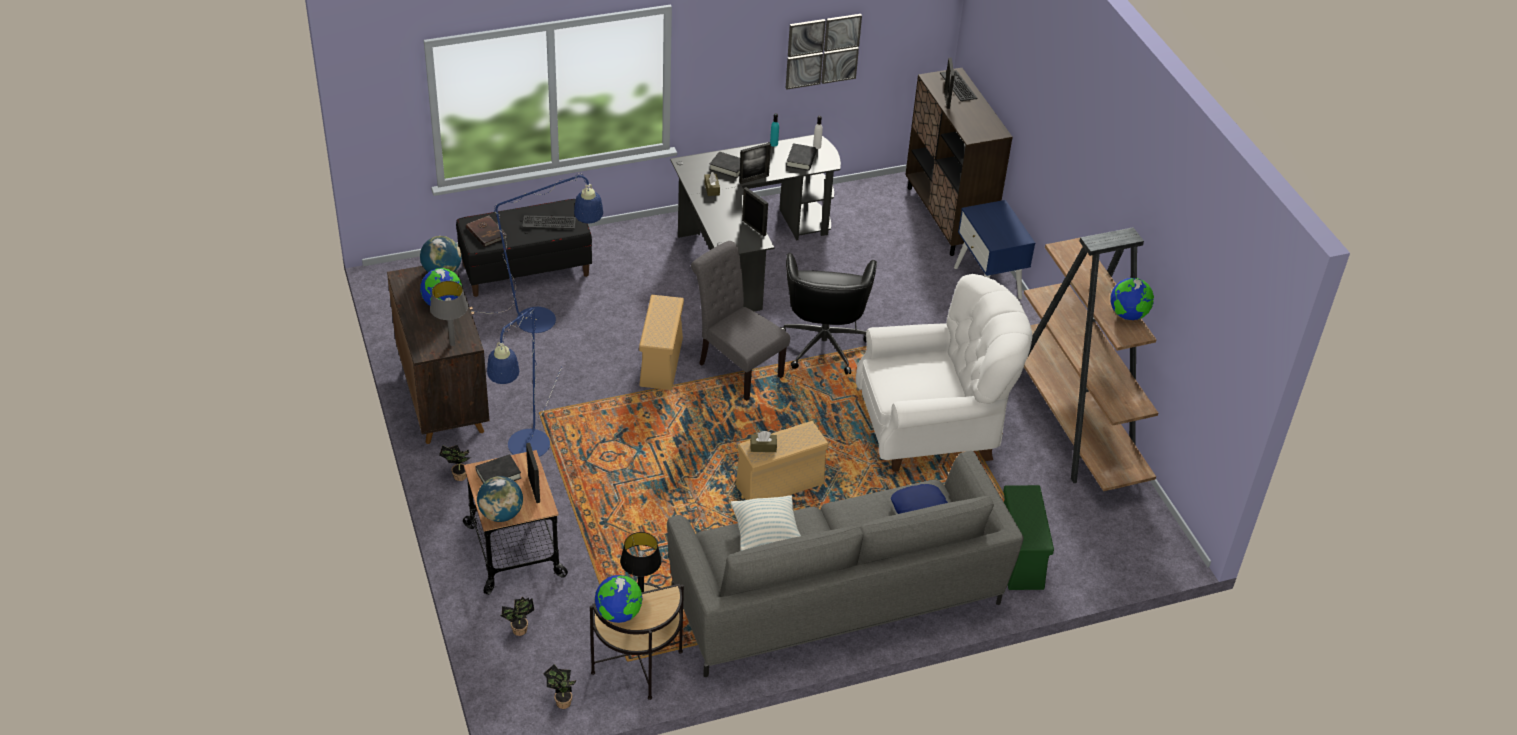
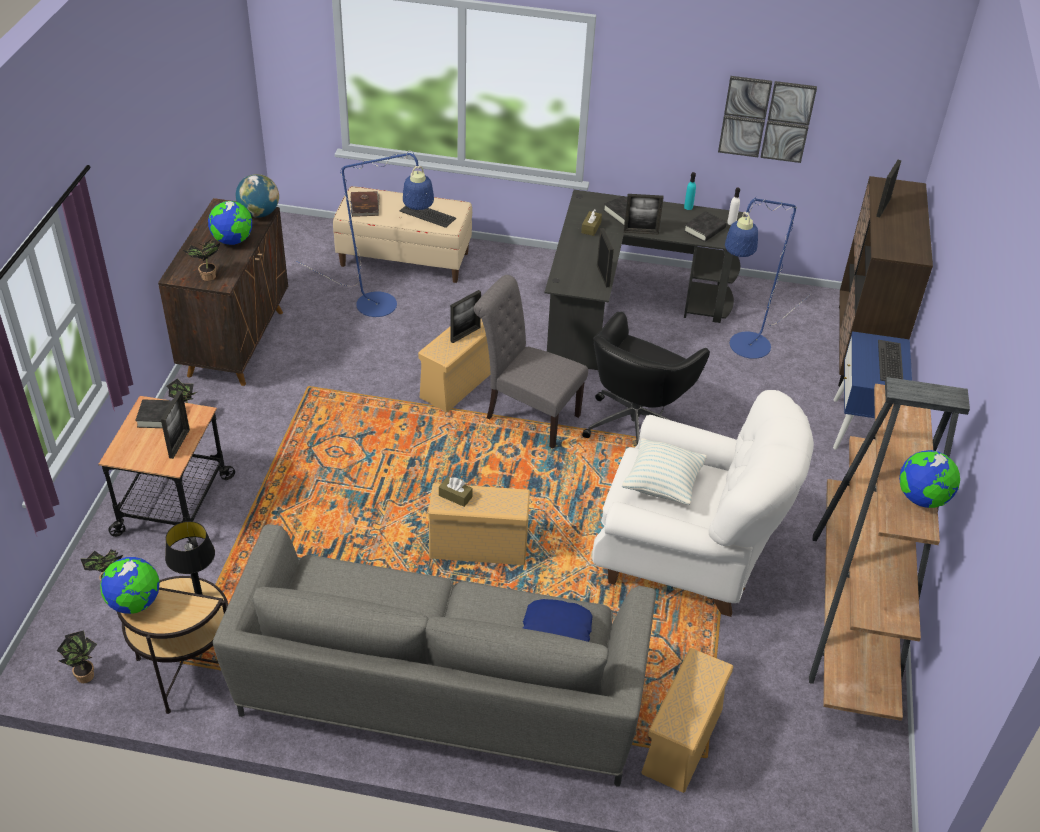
camera: 30 degrees right, 0 degrees up
(452, 344) = (207, 277): grey table lamp -> potted plant
(501, 514) = (128, 455): globe -> none
(526, 270) = (405, 259): black bench -> beige bench
(526, 452) = (265, 418): blue floor lamp -> blue floor lamp (744, 350)
(665, 317) = (465, 334): none -> picture frame
(736, 368) = (527, 415): grey chair -> grey chair turned 45 degrees counterclockwise
(765, 535) = (366, 587): pillow -> pillow (662, 485)
(958, 86) = (907, 199): keyboard -> keyboard (890, 362)
(1020, 558) = (682, 742): green storage box -> beige storage box

